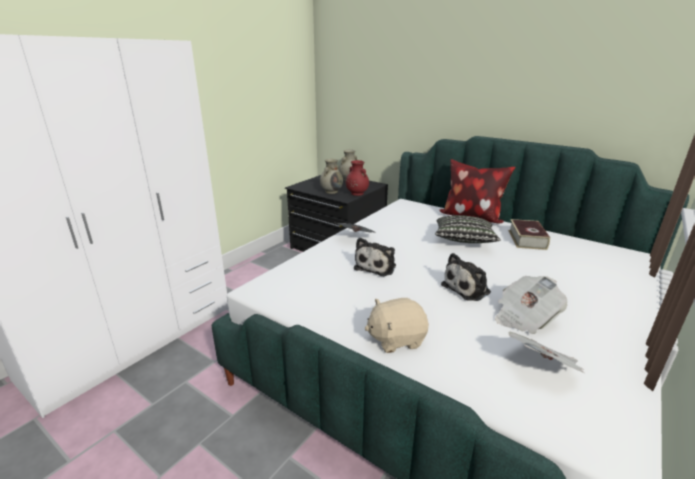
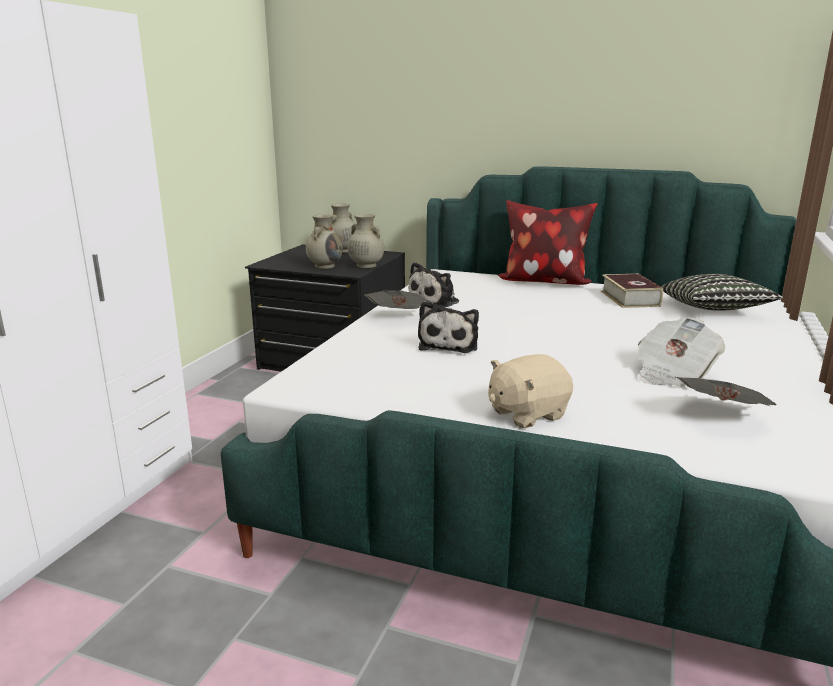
camera: 15 degrees left, 5 degrees down
(356, 193) = (365, 266): red vase -> beige vase
(463, 241) = (550, 307): pillow -> pillow (714, 310)
(468, 288) = (586, 354): plush toy -> plush toy (435, 301)

